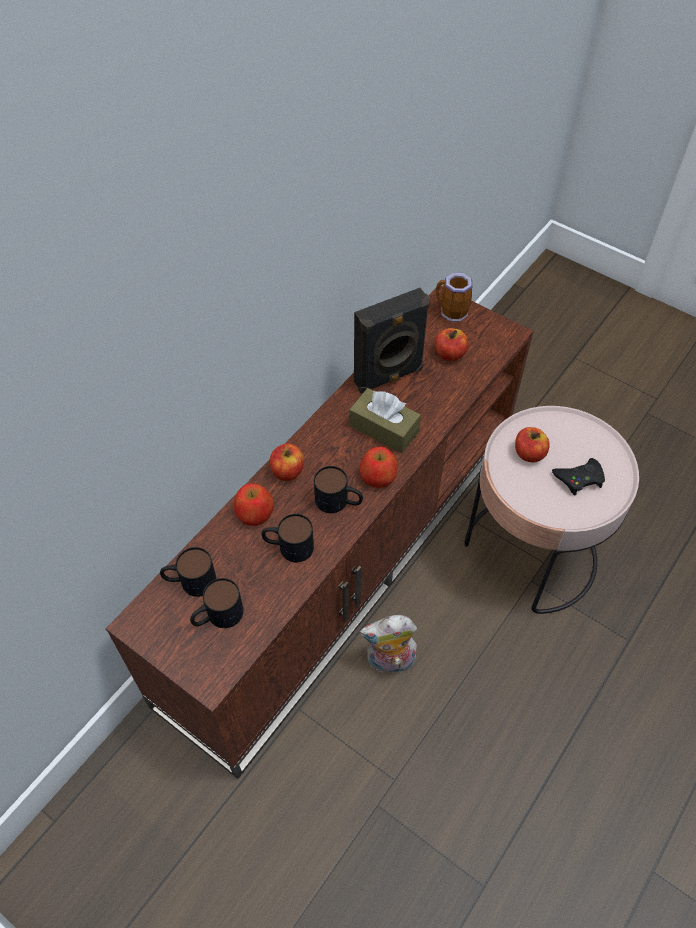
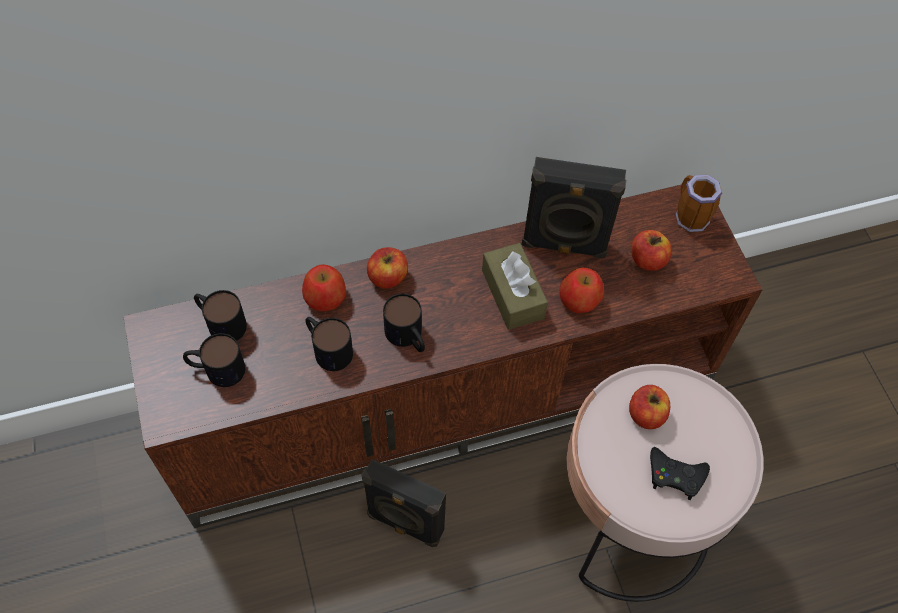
camera: 35 degrees right, 5 degrees up
(378, 476) = (465, 337): apple -> apple (579, 299)
(389, 662) = (404, 524): plush toy -> black speaker

